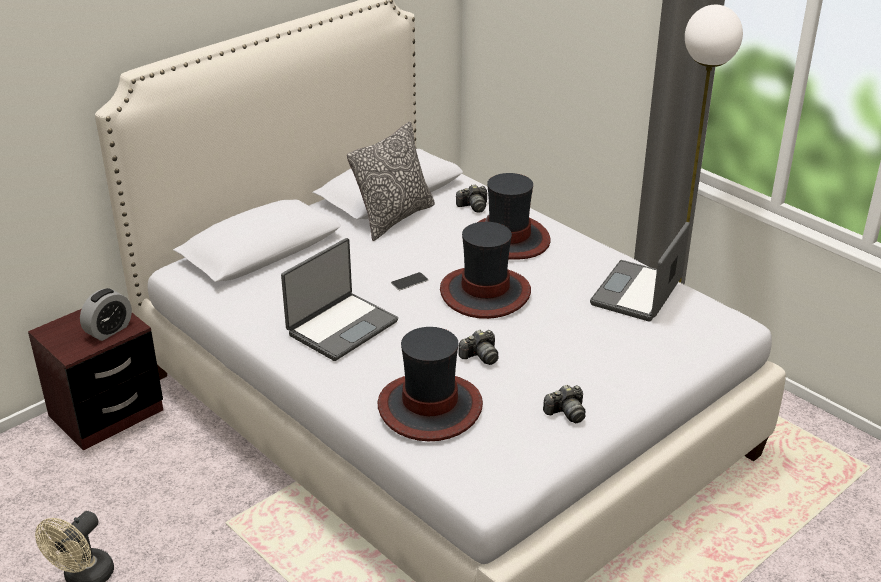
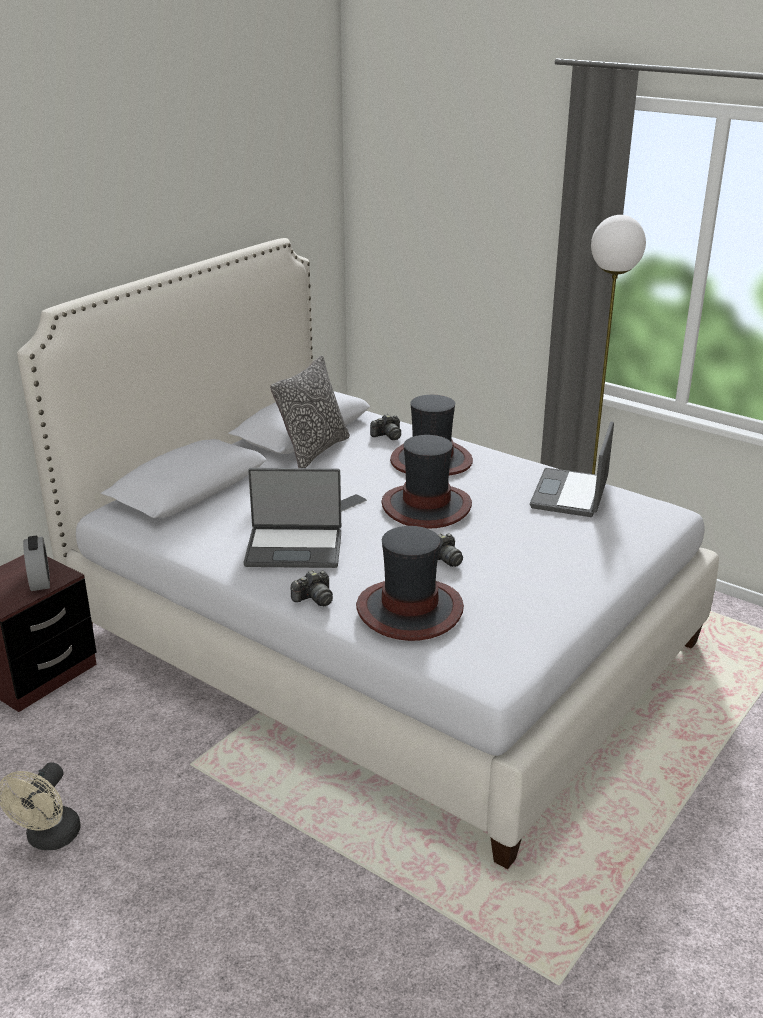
camera: 10 degrees left, 5 degrees down
(109, 330) = (40, 581): alarm clock -> alarm clock turned 45 degrees counterclockwise
(341, 327) = (294, 548): laptop -> laptop turned 60 degrees clockwise
(566, 413) = (544, 602): camera -> camera (314, 599)

